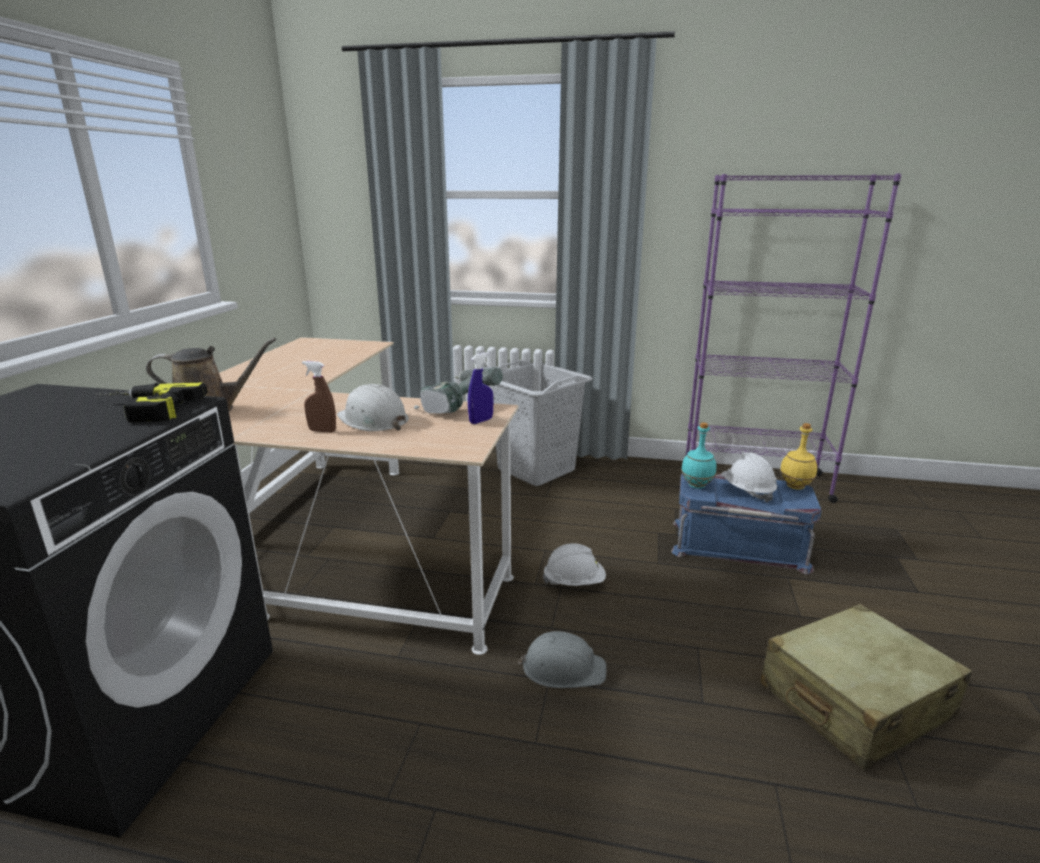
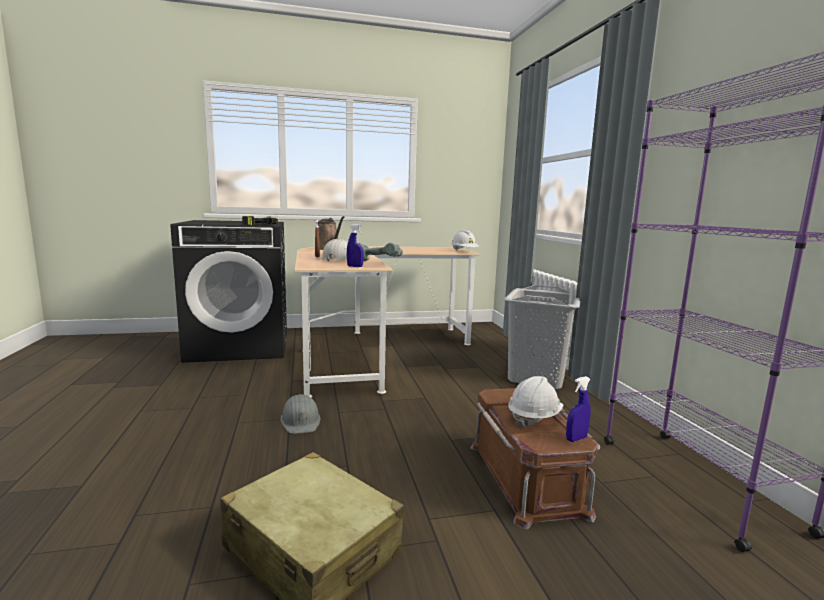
camera: 65 degrees right, 10 degrees down
(574, 582) = (394, 412): white hard hat -> white hard hat (464, 251)
(696, 485) = (507, 393): turquoise bottle -> none
(739, 544) = (527, 477): blue storage box -> brown storage box
(795, 487) = (576, 439): yellow bottle -> blue spray bottle

